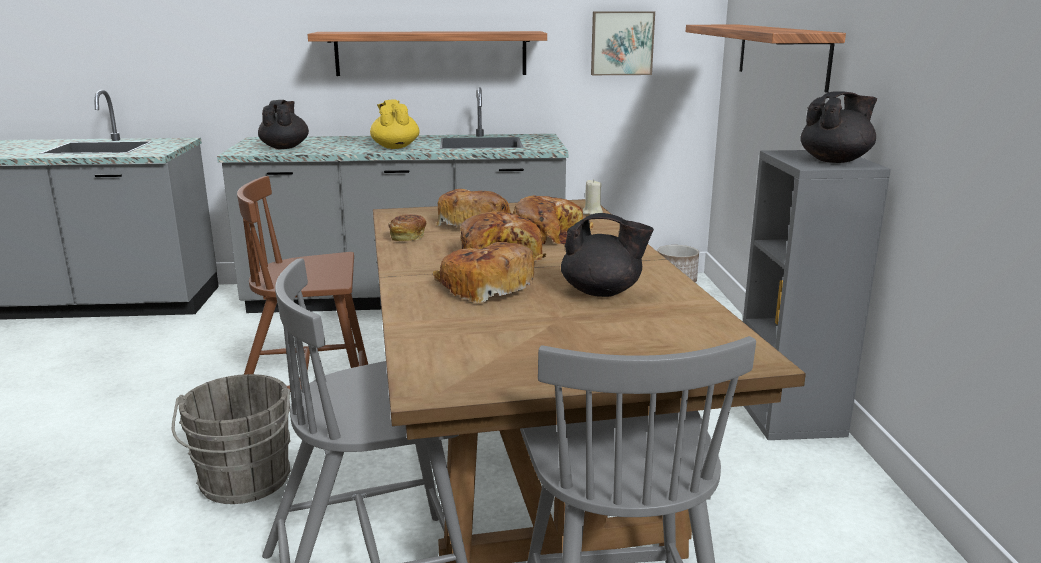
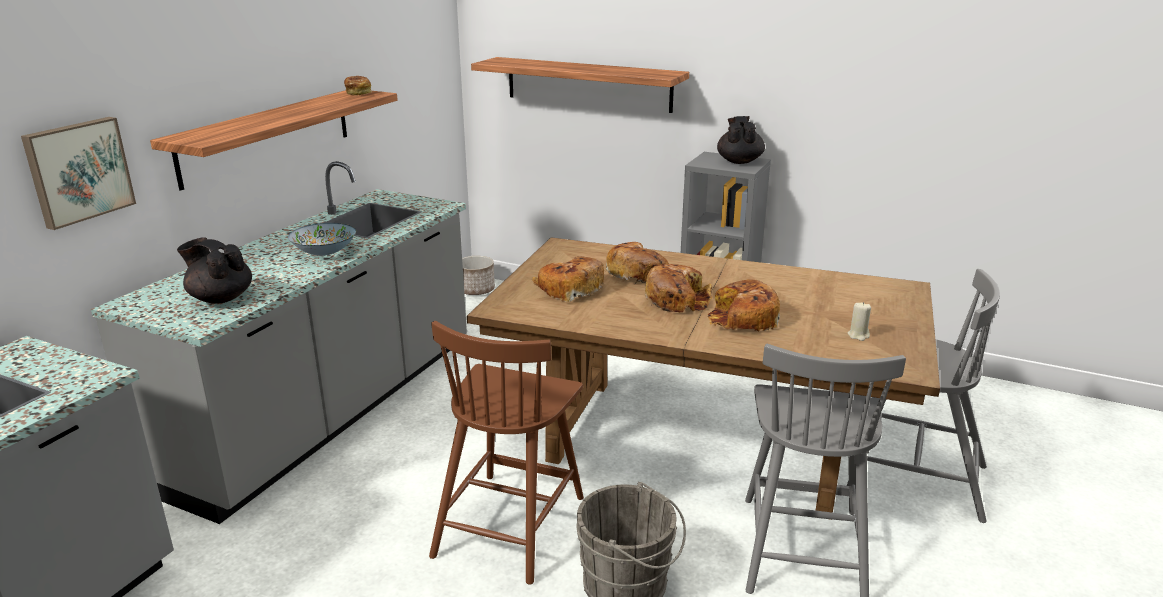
camera: 60 degrees left, 5 degrees up
(395, 147) = (325, 252): yellow teapot -> bowl
(408, 237) = (585, 319): bread -> bread (358, 93)
(592, 213) = (593, 247): beige candle -> beige candle (858, 335)
(602, 292) = (780, 291): black teapot -> none
(621, 43) = (405, 86): picture -> picture (78, 171)

